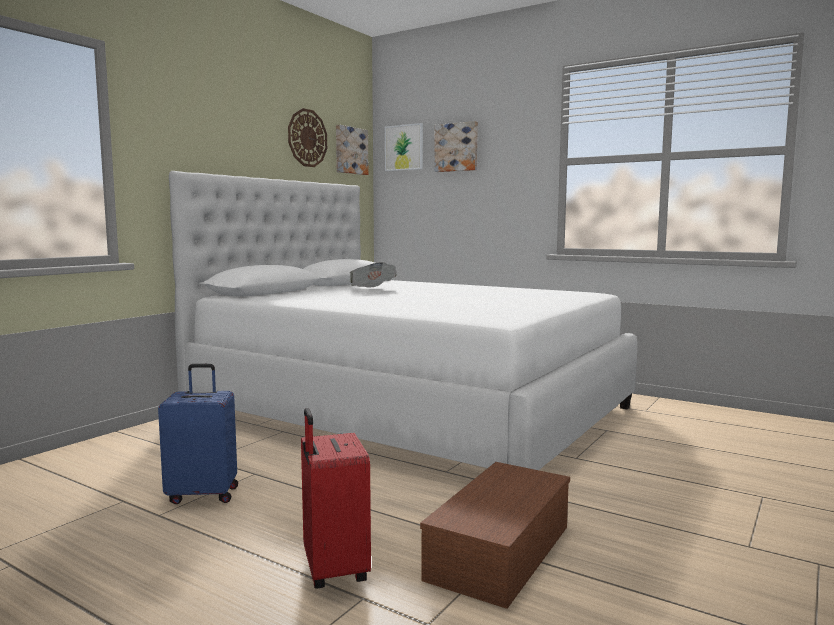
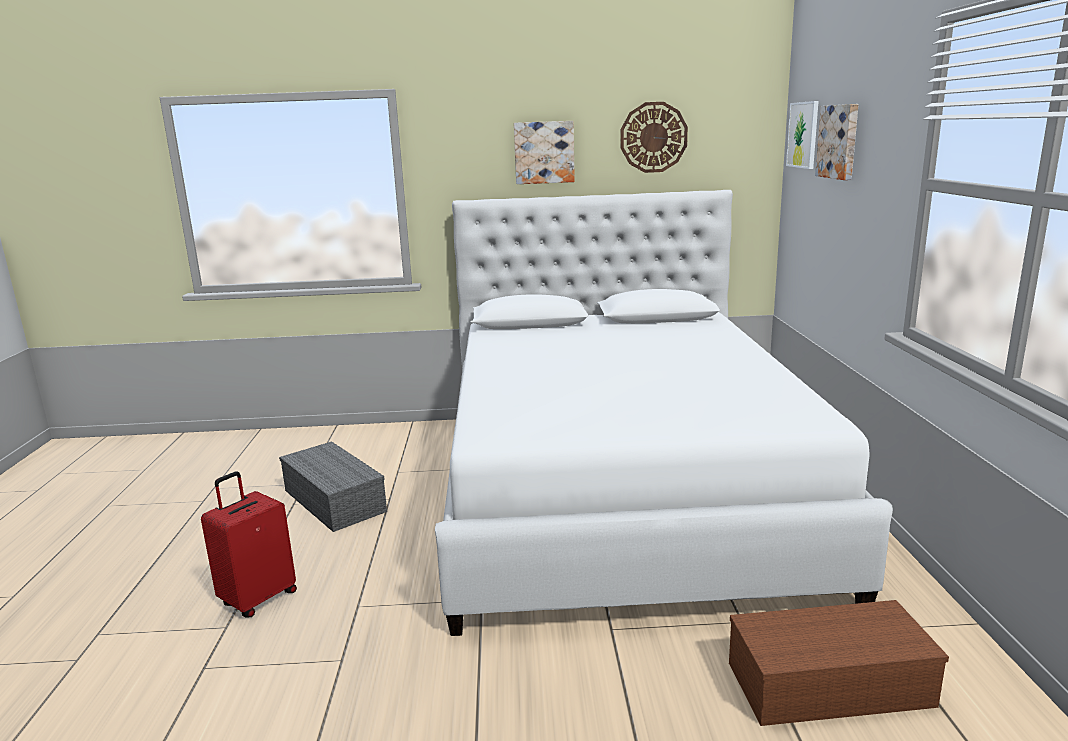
camera: 55 degrees right, 10 degrees up
(203, 494) = (336, 501): blue suitcase -> grey storage box
(350, 150) = (734, 142): picture -> picture (544, 152)
(372, 289) = (619, 342): newspaper -> none
(499, 550) = (339, 658): brown storage box -> brown storage box (830, 682)

